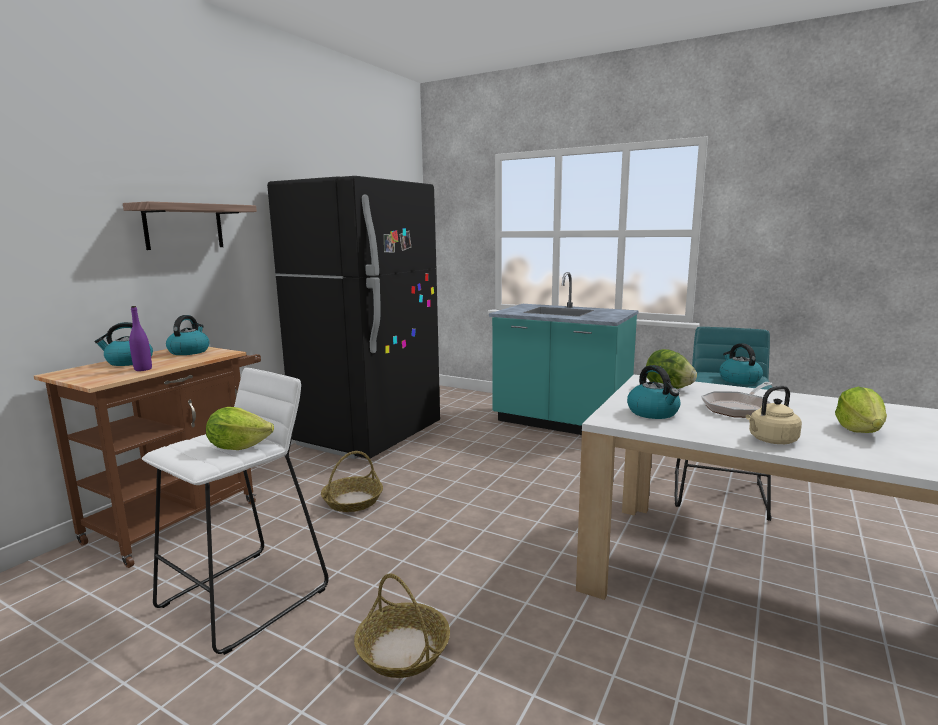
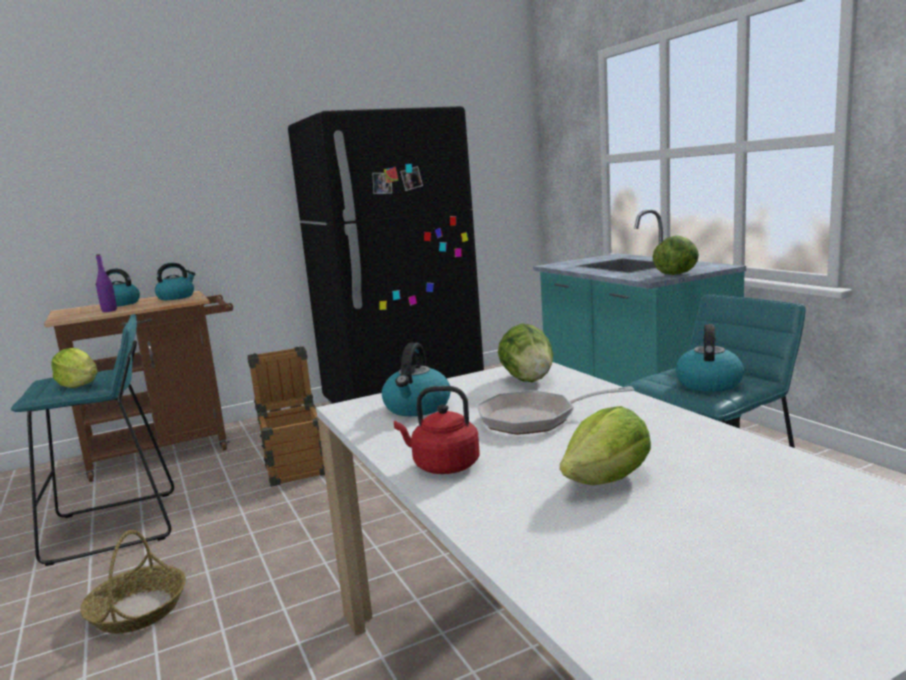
camera: 35 degrees right, 0 degrees up
(184, 226) = (193, 178): shelf -> none
(246, 597) = (115, 527): white stool -> turquoise stool
(353, 501) = (296, 466): basket -> crate
(615, 316) = (677, 274): none -> lettuce
(770, 440) = (442, 466): beige kettle -> red kettle

